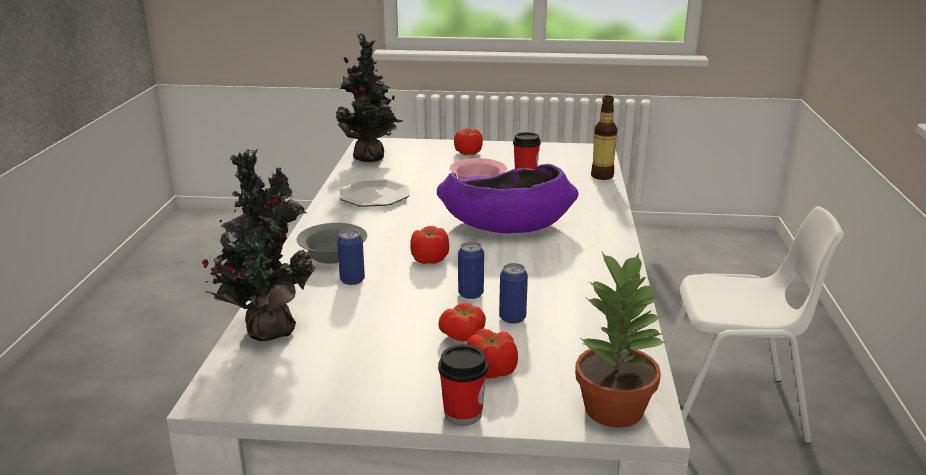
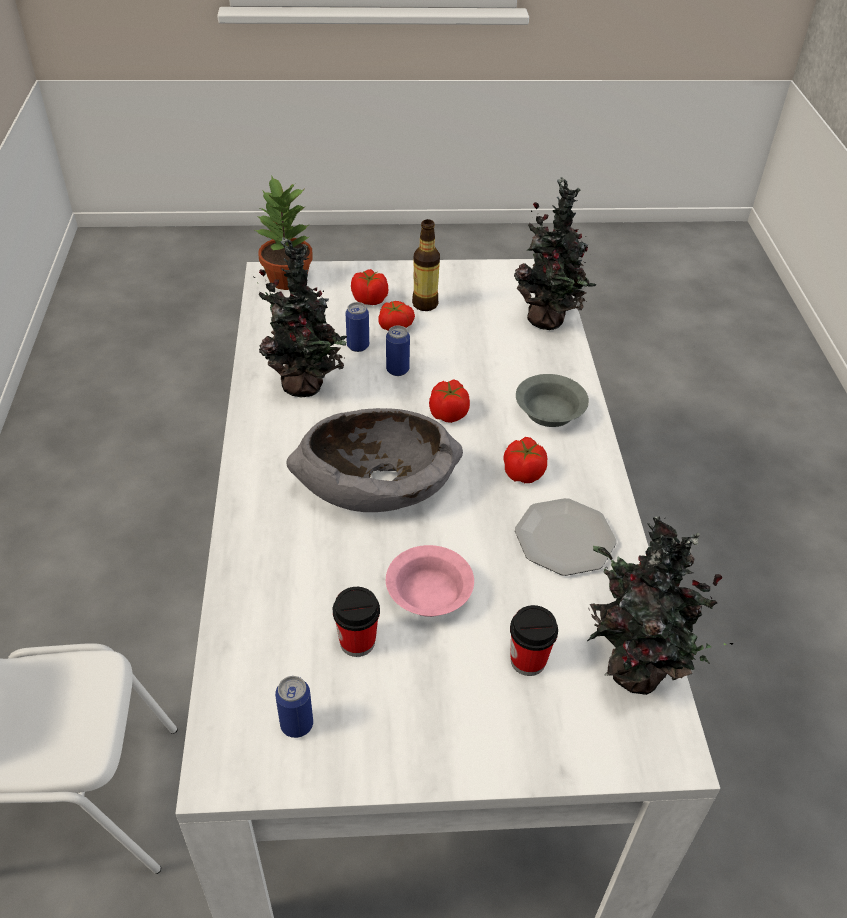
camera: 170 degrees right, 20 degrees up
(352, 280) = (511, 378): can -> can (297, 724)
(463, 414) = (383, 270): cup -> cup (528, 660)
(468, 153) = (469, 720): tomato -> tomato (523, 472)
(505, 224) = (376, 485): purple bowl -> grey bowl
(569, 286) = (307, 387): none -> potted plant
(602, 176) = (231, 642): bottle -> bottle (425, 304)

